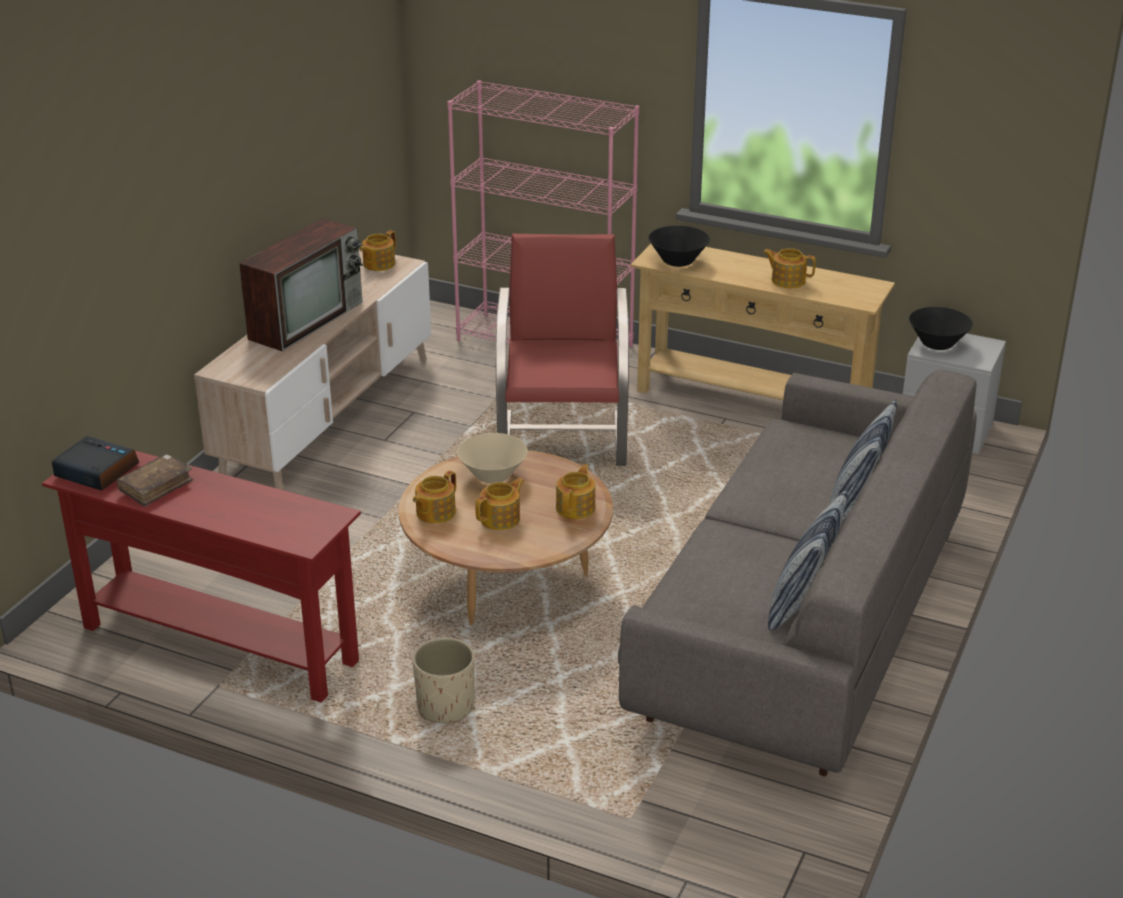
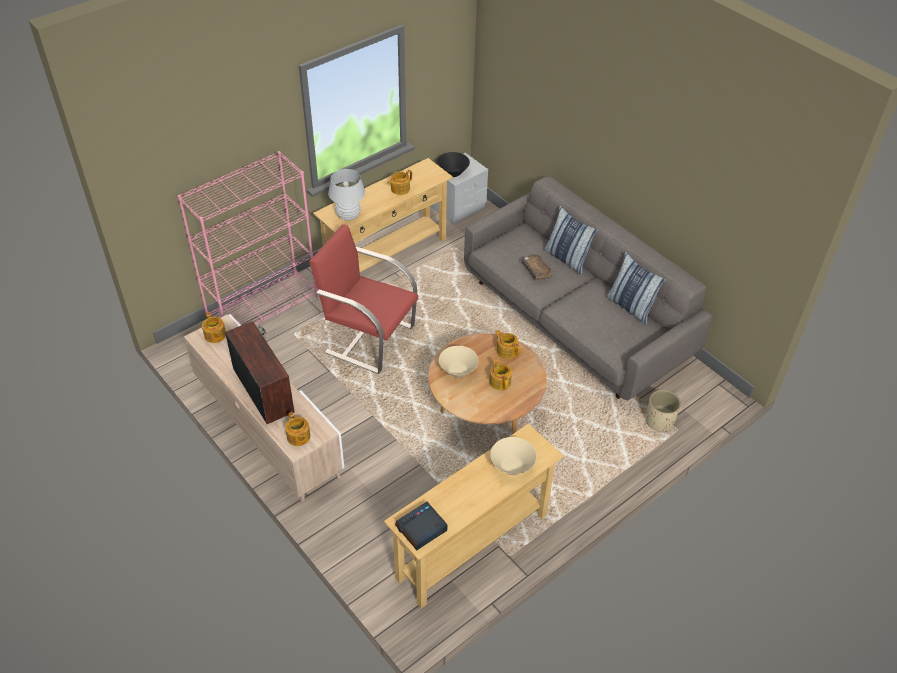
camera: 65 degrees left, 15 degrees up
(156, 487) = (455, 504): brown book -> brown book (536, 270)
(218, 645) = (473, 546): red console table -> beige console table
(258, 516) = (512, 466): none -> beige bowl
(434, 513) = (479, 405): teapot -> teapot (298, 437)
(445, 706) = (572, 467): beige planter -> beige planter (659, 421)
(678, 261) = (348, 216): black bowl -> white table lamp

